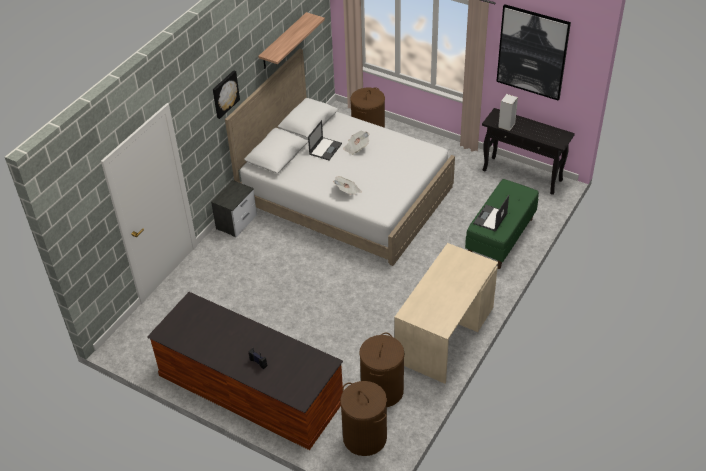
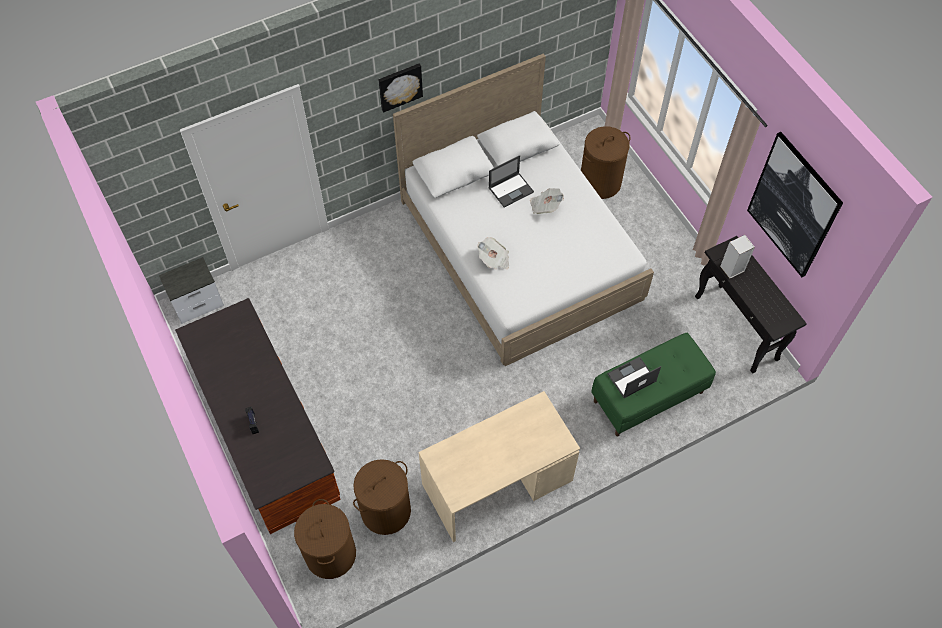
camera: 30 degrees right, 15 degrees up
(237, 222) = (386, 221): nightstand -> nightstand (198, 303)
(283, 41) = (517, 42): shelf -> none

